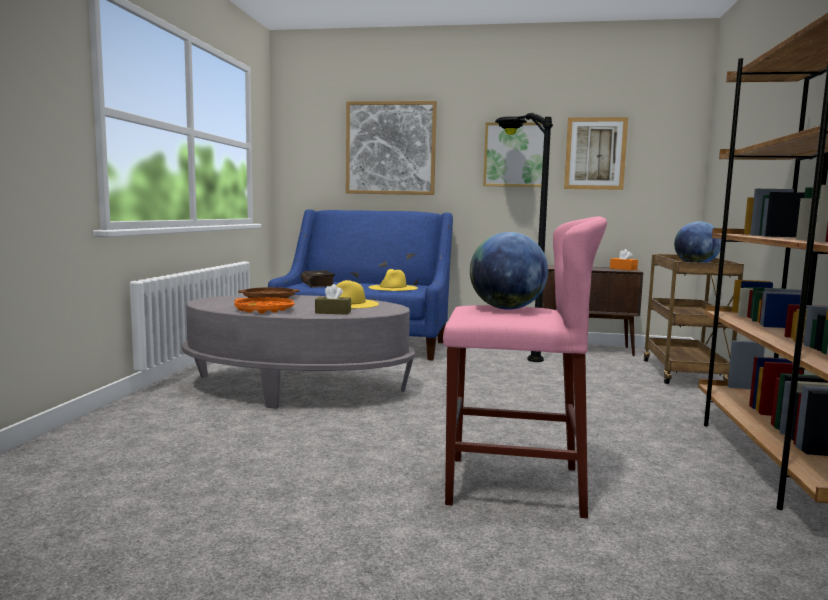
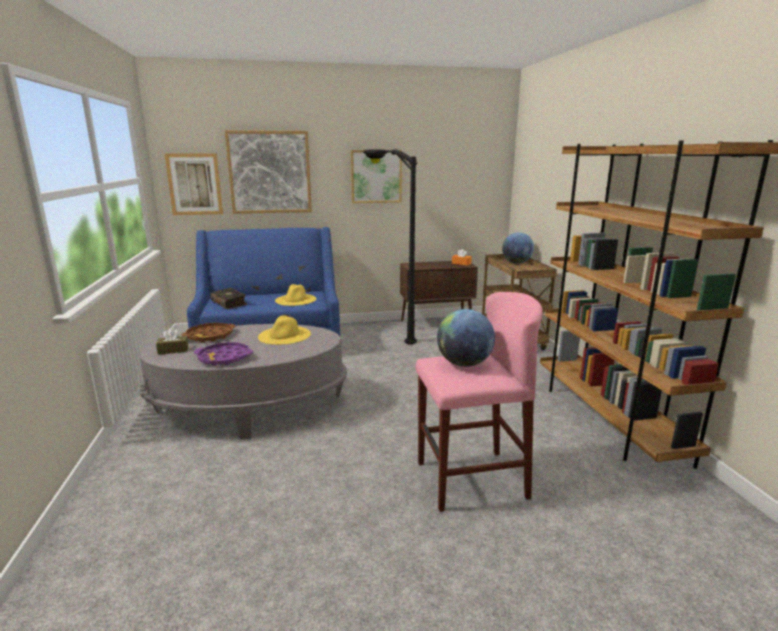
camera: 20 degrees left, 10 degrees up
(264, 310) = (224, 358): orange tray -> purple tray
(333, 312) = (285, 352): brown tissue box -> brown tissue box (173, 350)
(595, 153) = (436, 174): picture -> picture (194, 184)

